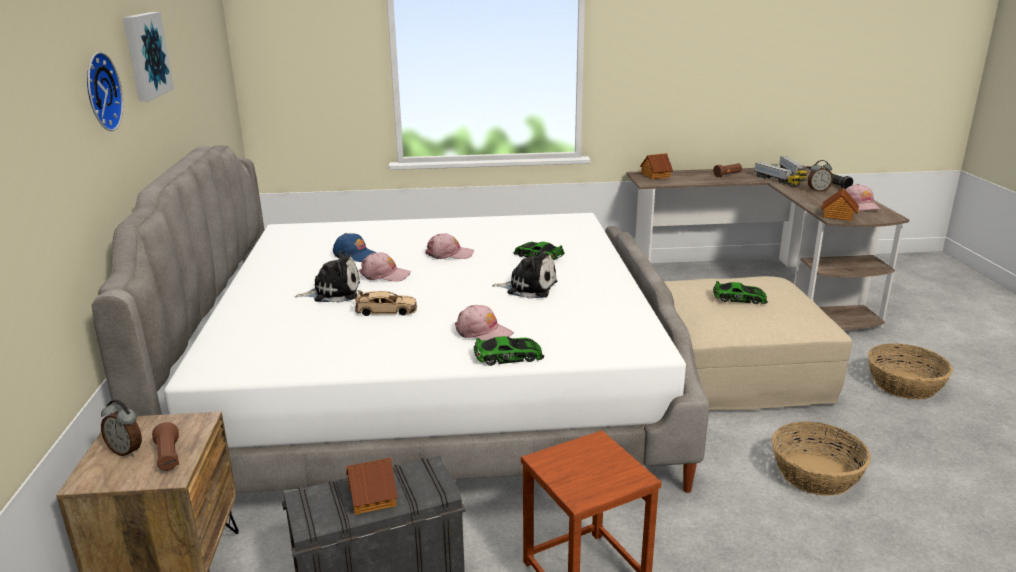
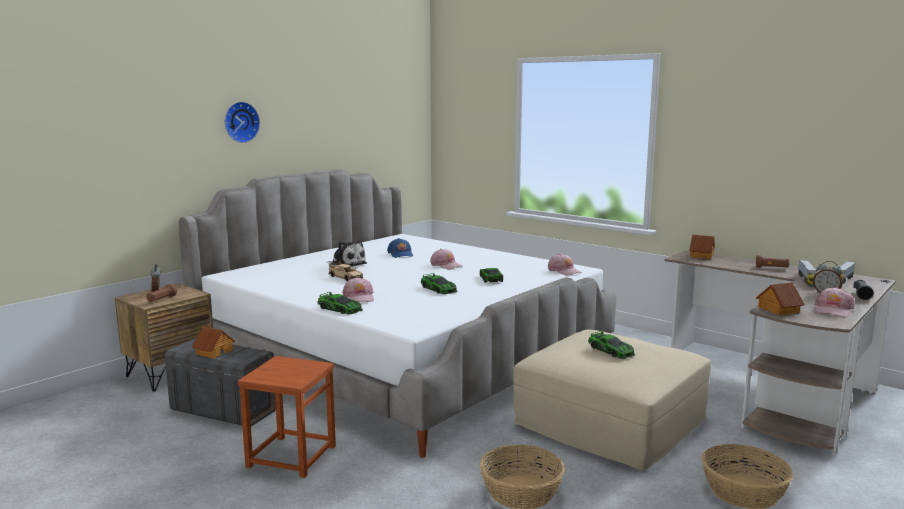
camera: 45 degrees right, 10 degrees down
(145, 55) = (301, 110): picture -> none
(384, 275) = (388, 265): pink cap -> pink cap (564, 271)
(528, 288) = (439, 289): plush toy -> toy car

